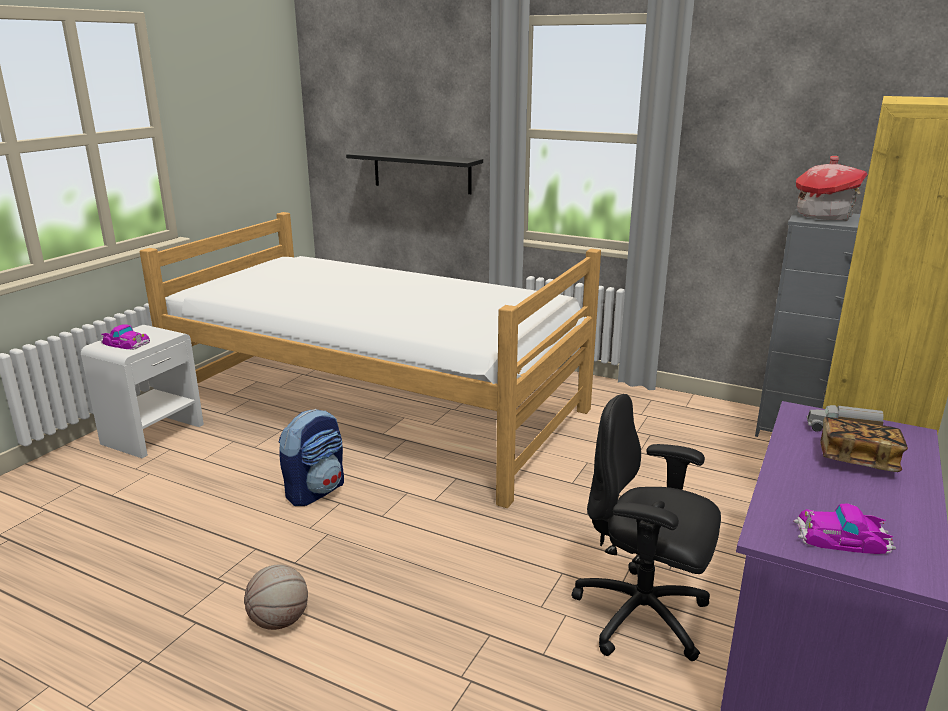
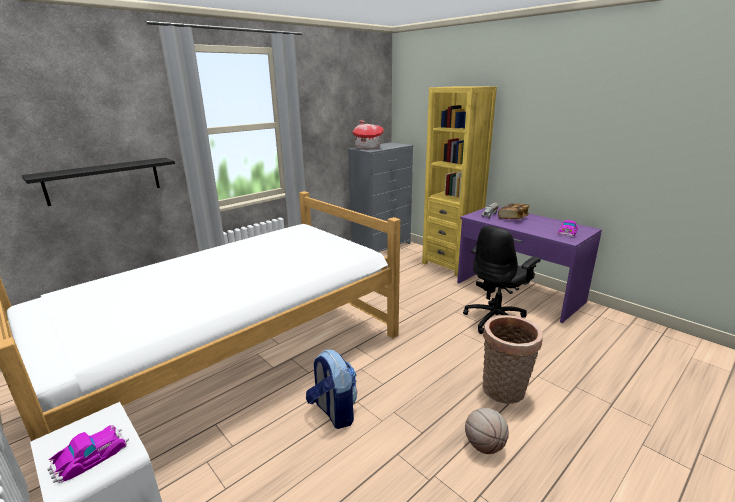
camera: 70 degrees left, 0 degrees up
(406, 637) = (504, 392): none -> basket

